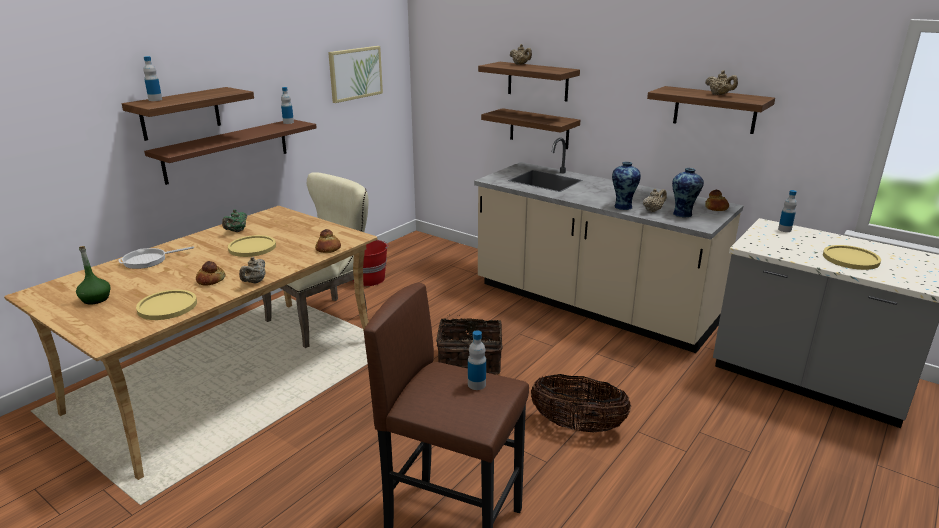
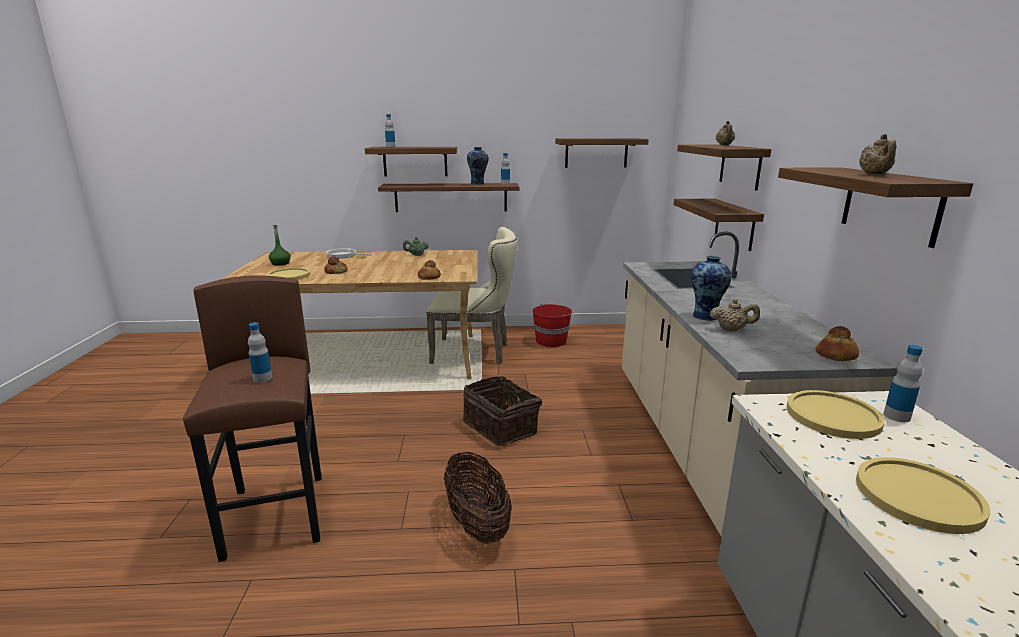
camera: 50 degrees right, 5 degrees down
(252, 247) = (398, 264): yellow plate -> yellow plate (833, 416)
(255, 282) = (348, 279): beige teapot -> none
(355, 73) = (596, 152): picture -> shelf
(683, 214) = (762, 344): vase -> vase (478, 184)

